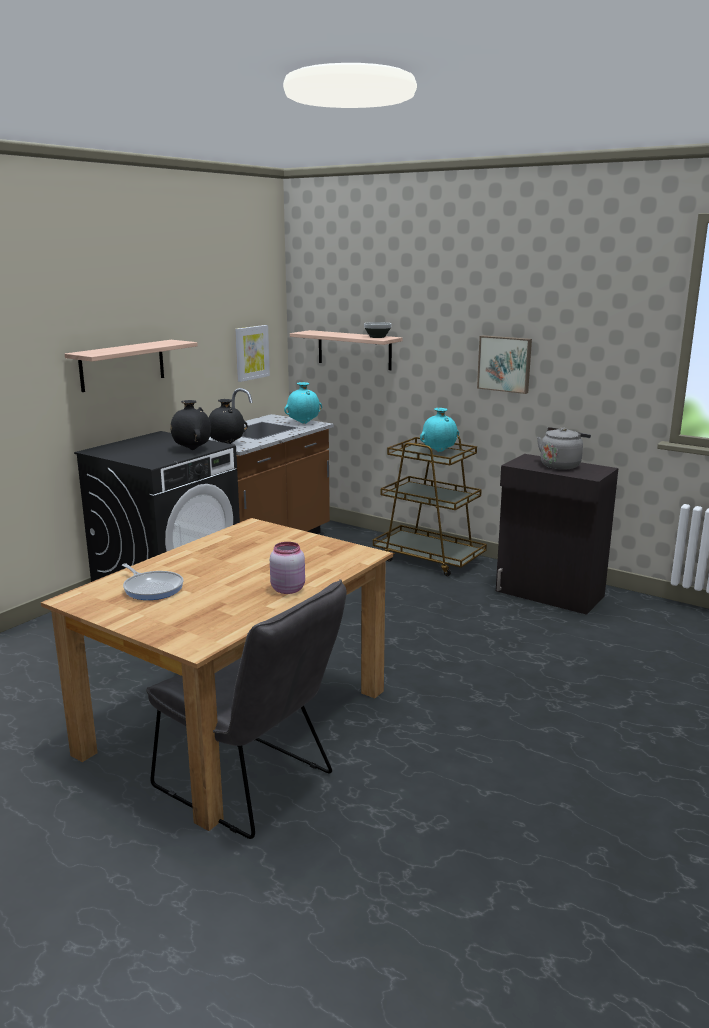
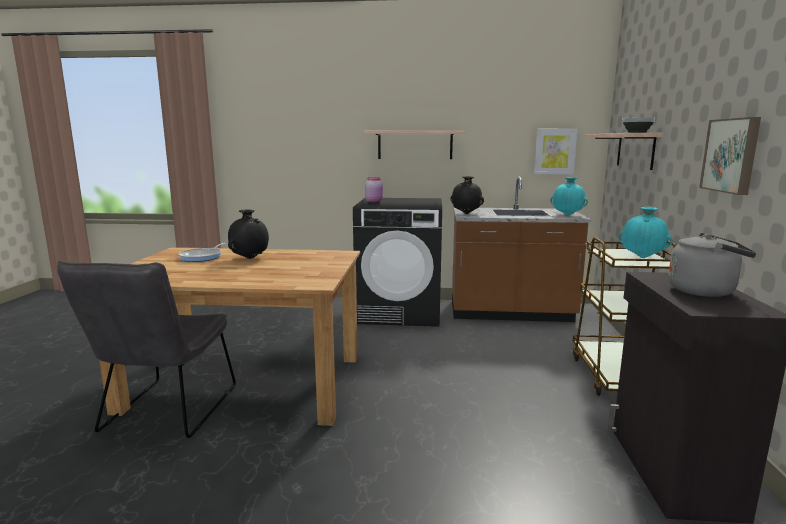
camera: 60 degrees right, 5 degrees down
(192, 449) = (410, 205): black vase -> black vase (250, 258)
(288, 589) = (221, 279): pink jar -> pink jar (374, 201)

